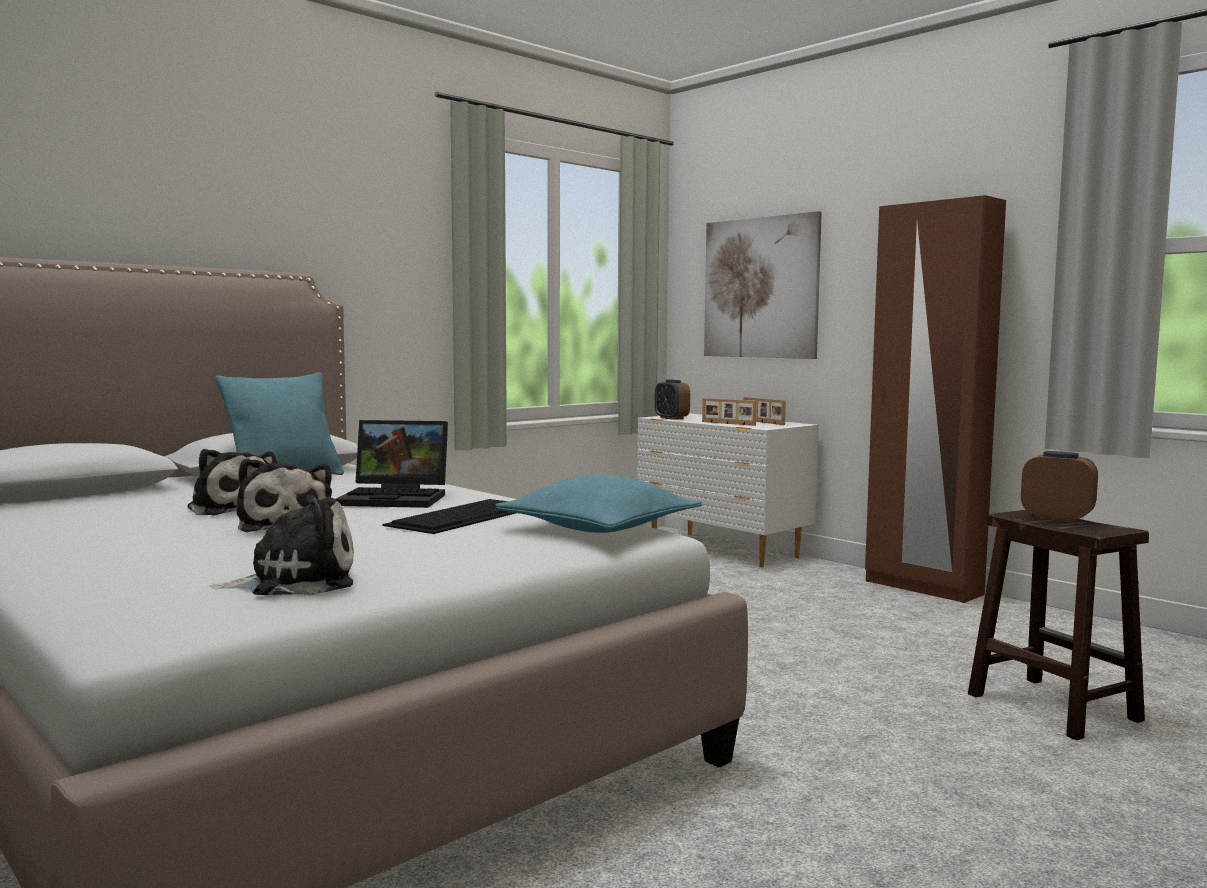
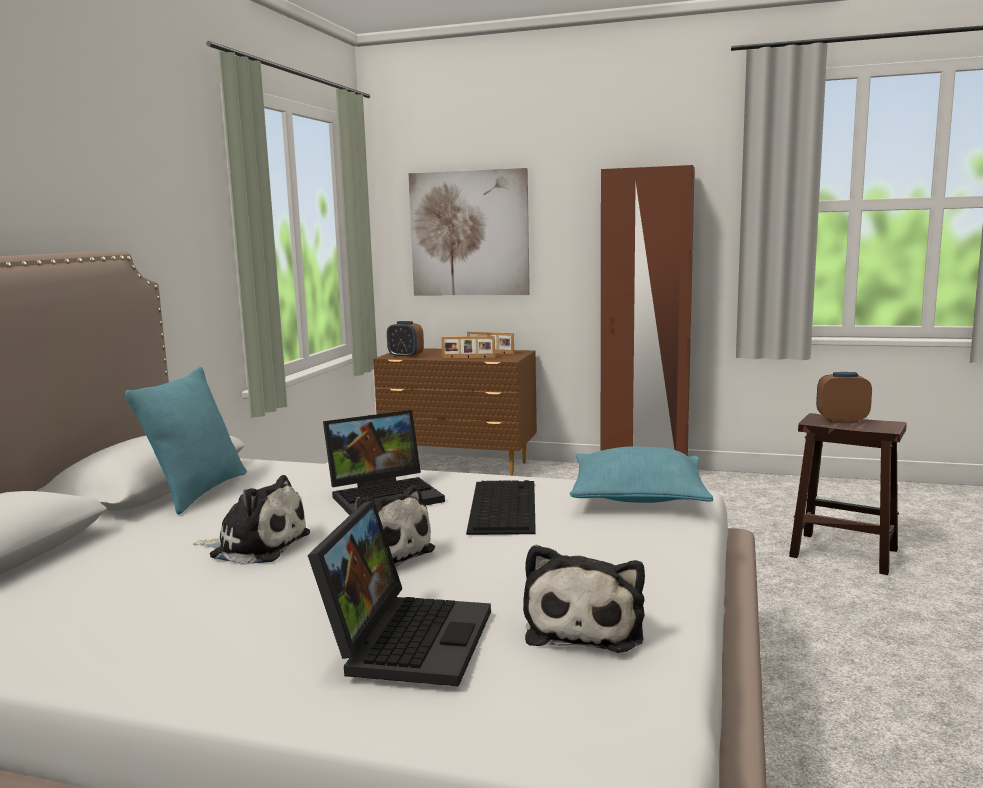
camera: 30 degrees left, 5 degrees up
(161, 559) = (406, 638): none -> laptop
(295, 581) = (585, 626): plush toy -> plush toy turned 150 degrees clockwise
(723, 550) = (460, 467): white dresser -> brown dresser

